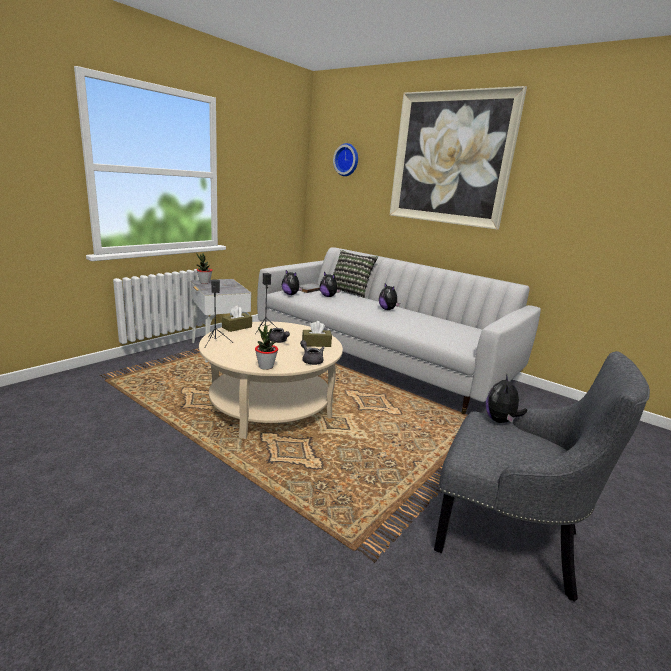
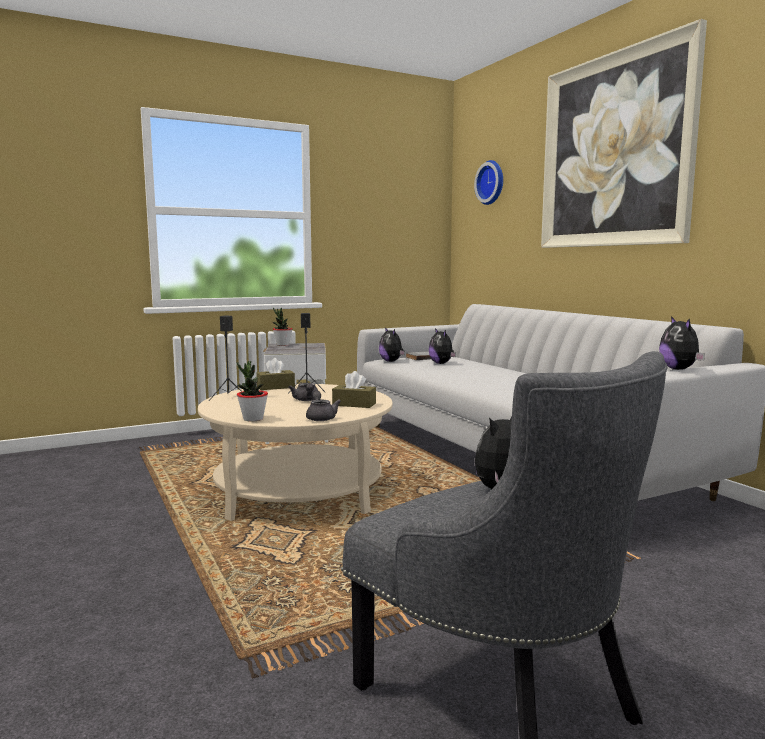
camera: 25 degrees right, 10 degrees down
(350, 291) = (484, 360): pillow -> none
(387, 309) = (512, 376): plush toy -> plush toy (679, 369)

